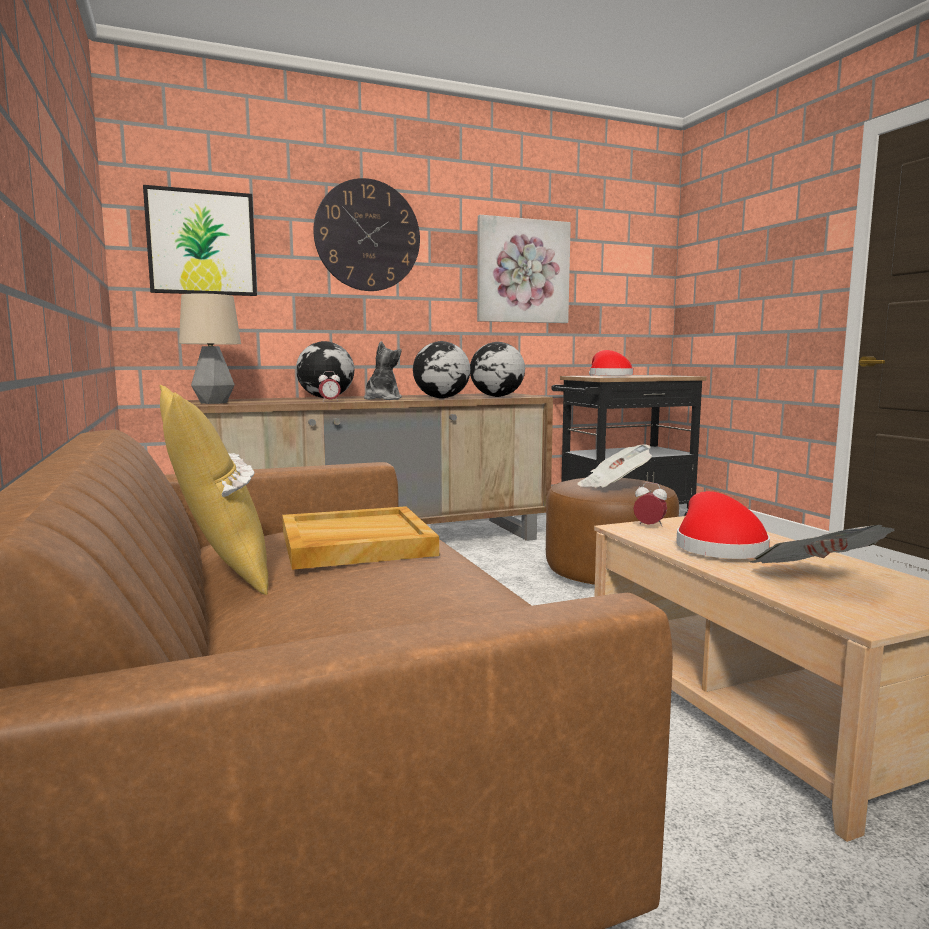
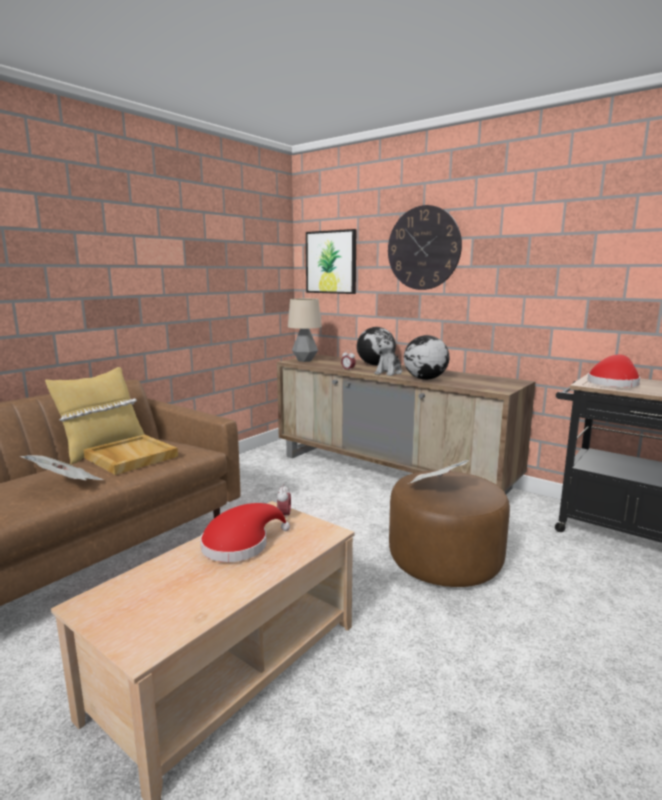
camera: 60 degrees right, 5 degrees up
(382, 399) = (389, 373): plush toy -> plush toy turned 135 degrees clockwise
(496, 396) = (472, 385): globe -> none
(522, 271) = (558, 268): picture -> none
(815, 579) = (174, 585): newspaper -> newspaper (66, 485)

